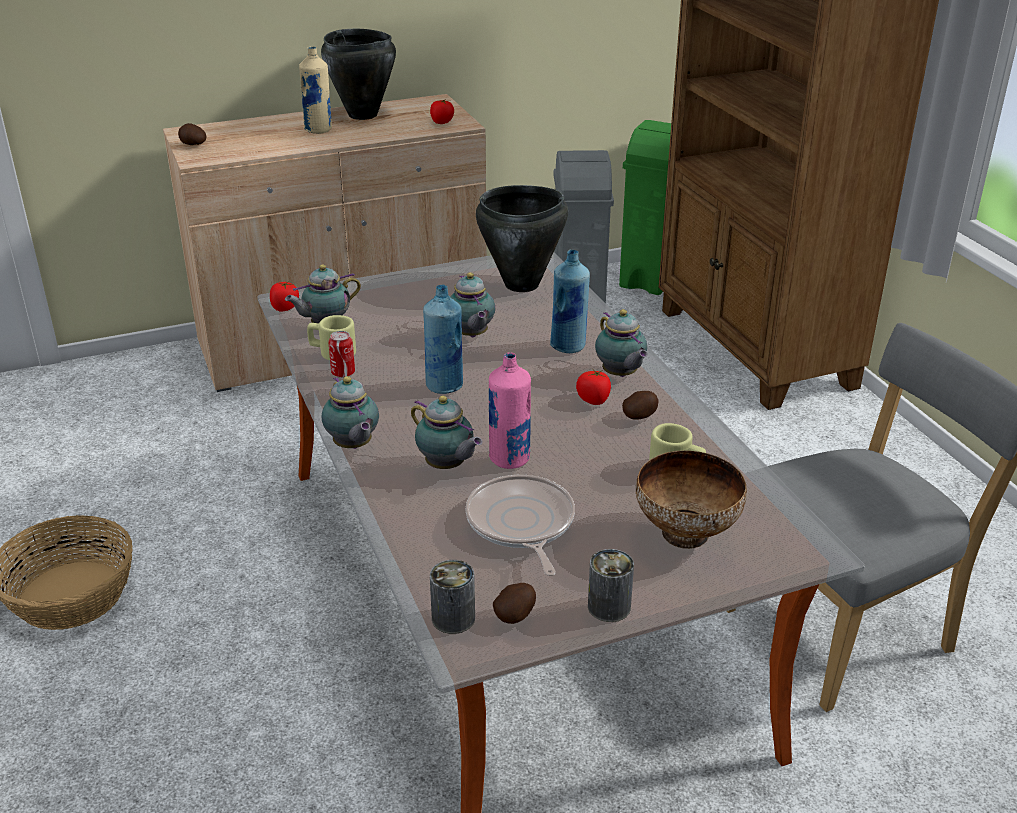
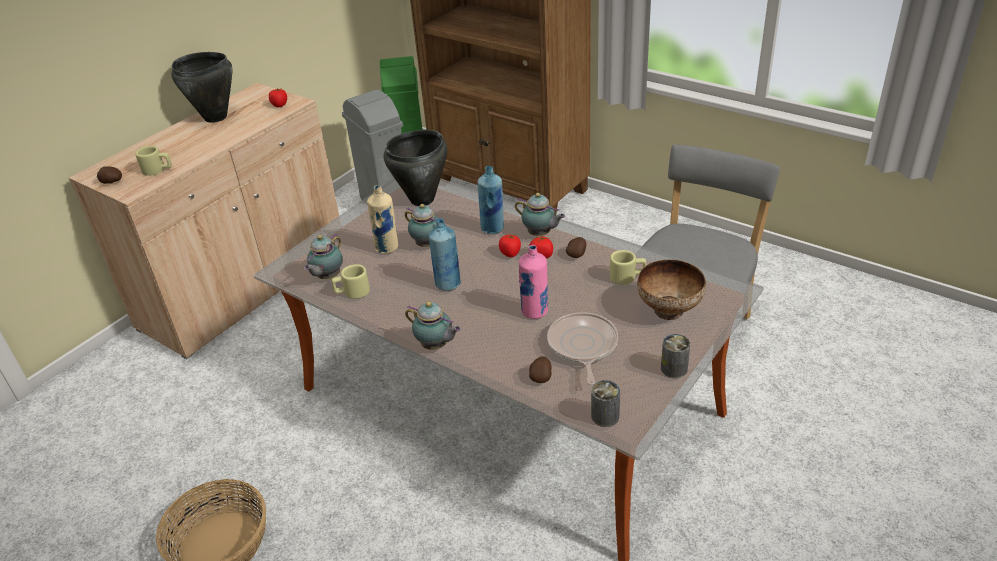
camera: 30 degrees left, 5 degrees up
(246, 147) = (158, 170): none -> beige mug
(285, 307) = (284, 275): tomato -> tomato (510, 253)
(318, 130) = (196, 139): beige bottle -> beige bottle (387, 248)
(343, 373) = (375, 303): can -> none
(447, 466) = (505, 332): teapot -> none
(516, 615) = (634, 397): potato -> potato (541, 377)
(521, 524) = (582, 346): frying pan -> frying pan turned 45 degrees clockwise

